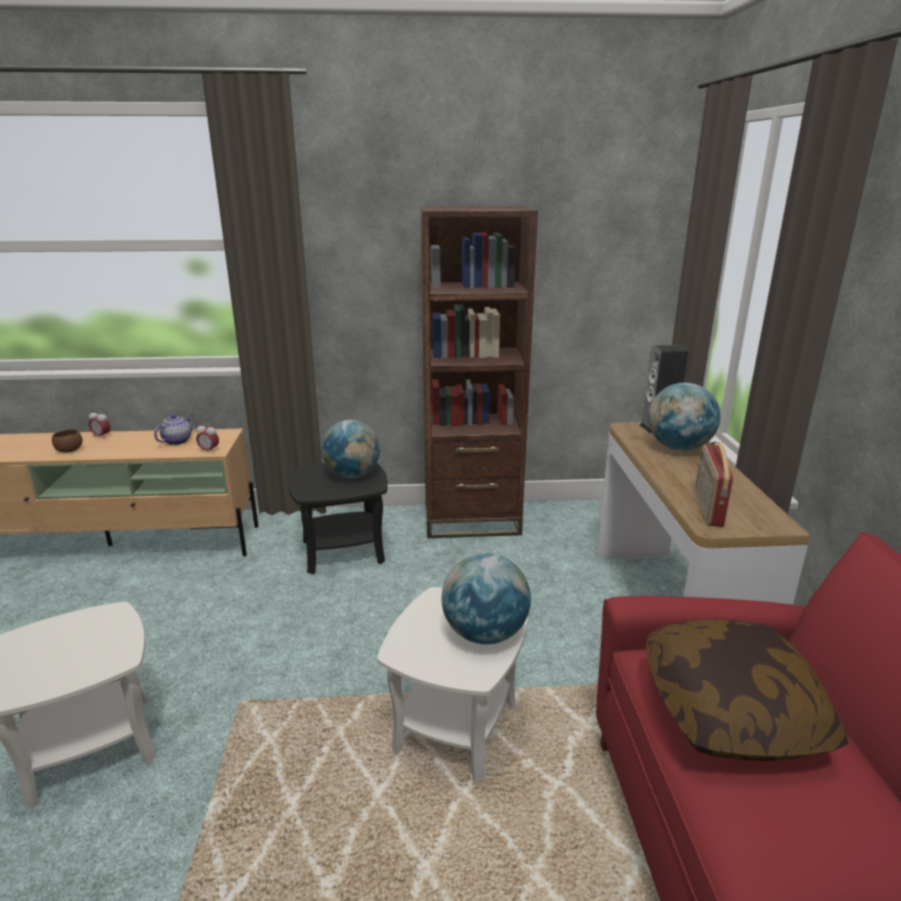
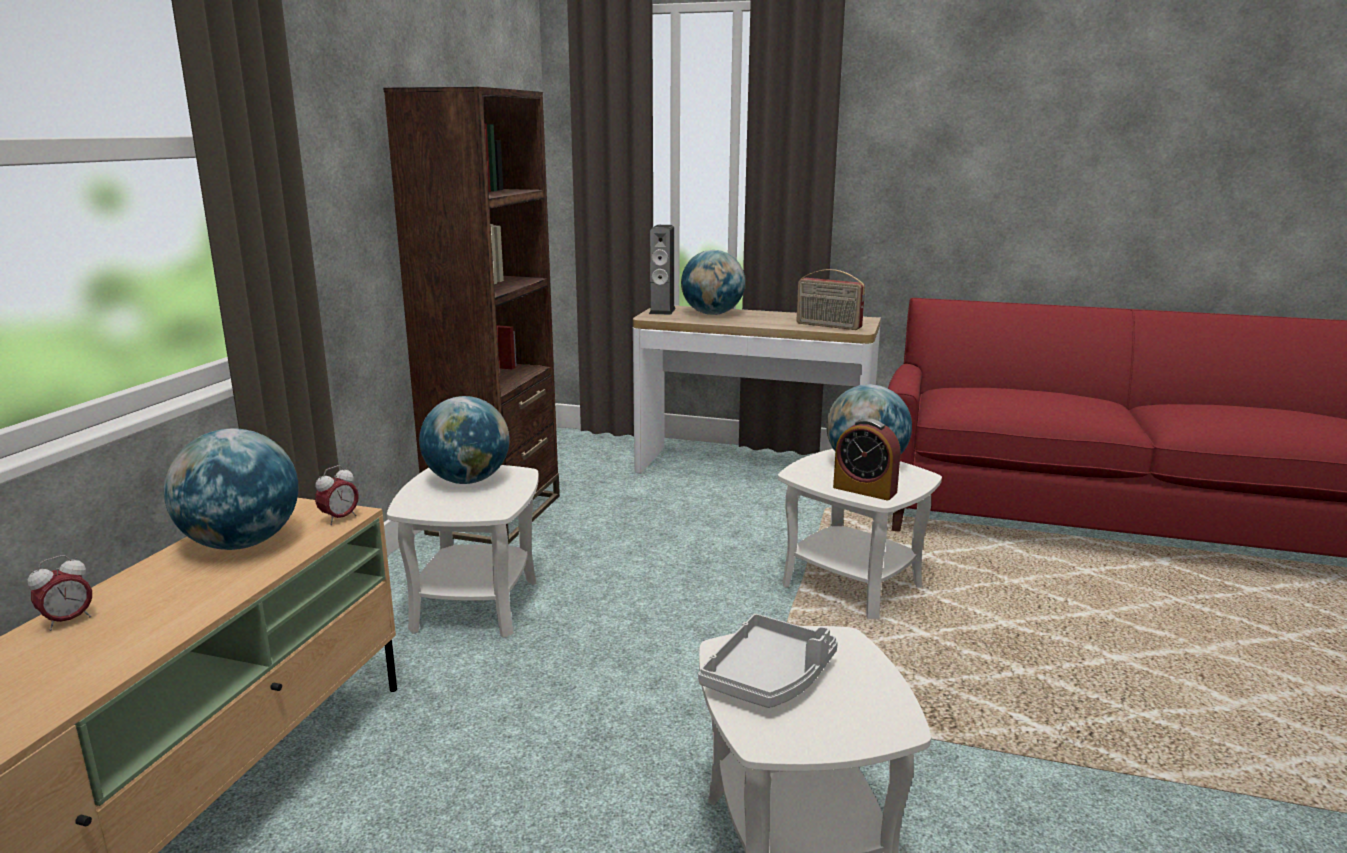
camera: 70 degrees left, 5 degrees down
(69, 450) = (101, 655): brown bowl -> none
(74, 634) = (769, 677): none -> grey tray
(177, 441) = (241, 543): teapot -> globe
(343, 551) = (475, 605): black side table -> white side table
(415, 640) = (864, 490): none -> alarm clock
(731, 711) = (1009, 398): pillow -> none

